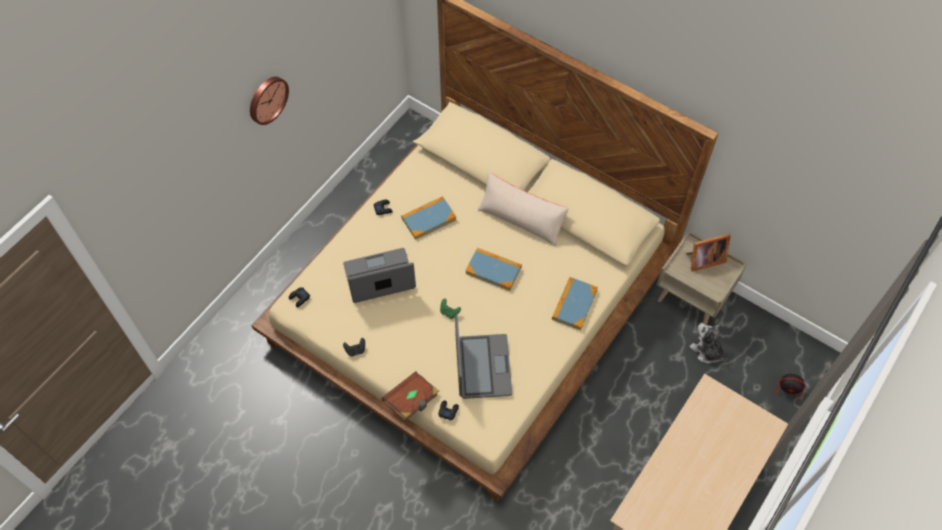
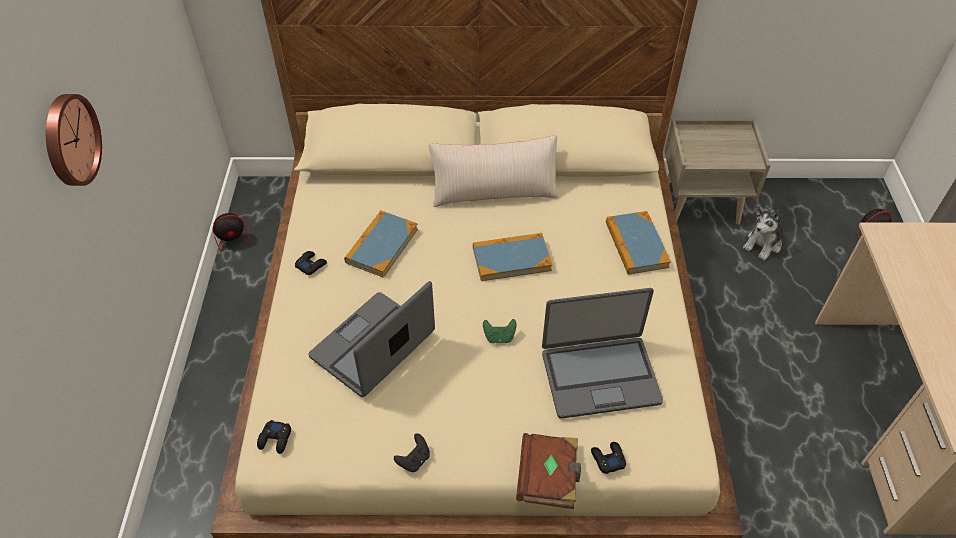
camera: 35 degrees left, 10 degrees down
(386, 149) = (240, 230): none -> fan
(482, 367) = (599, 376): laptop -> laptop turned 120 degrees clockwise
(703, 259) = (711, 138): picture frame -> none
(706, 351) = (763, 244): plush toy -> plush toy turned 60 degrees counterclockwise

